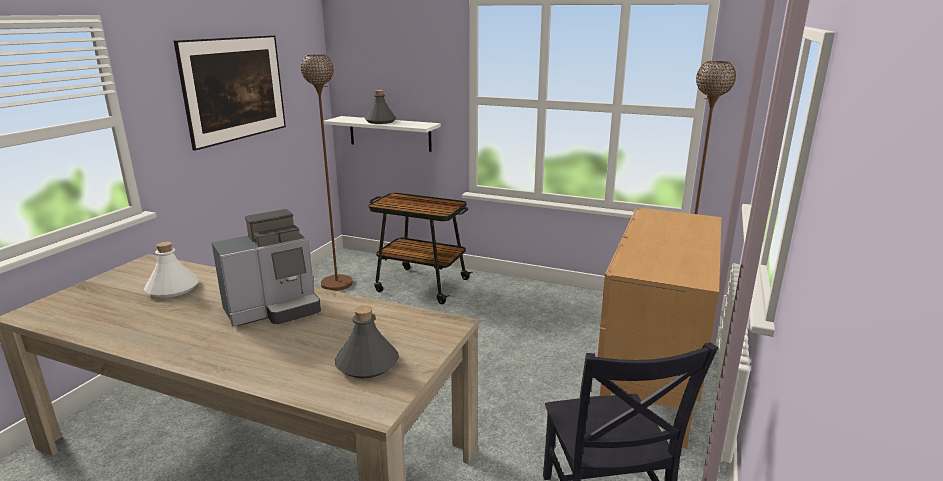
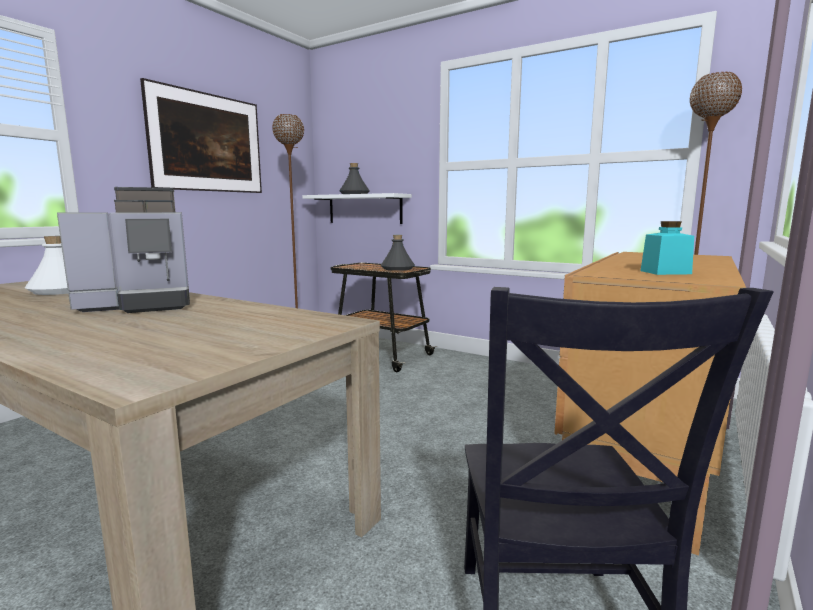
camera: 10 degrees right, 10 degrees down
(367, 364) = (188, 344): grey bottle -> grey bottle (397, 268)
(672, 265) = (665, 272): none -> turquoise jar

